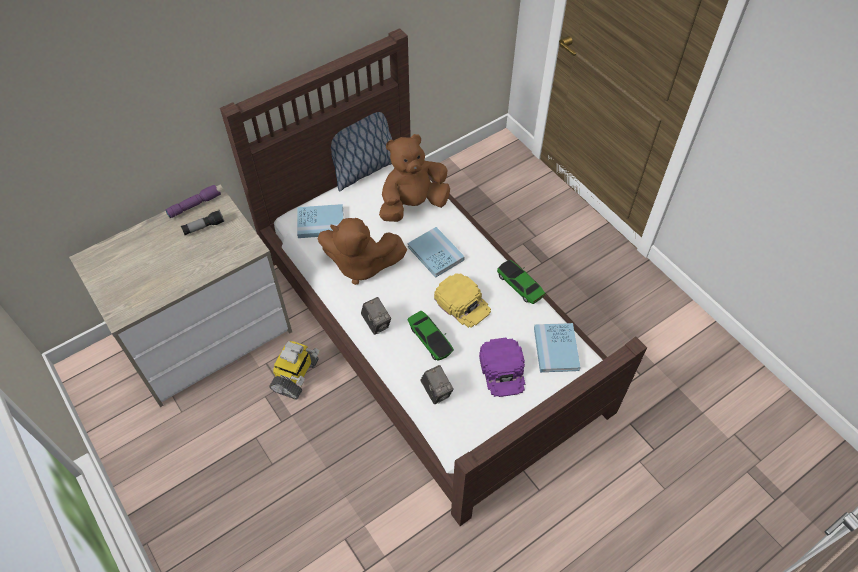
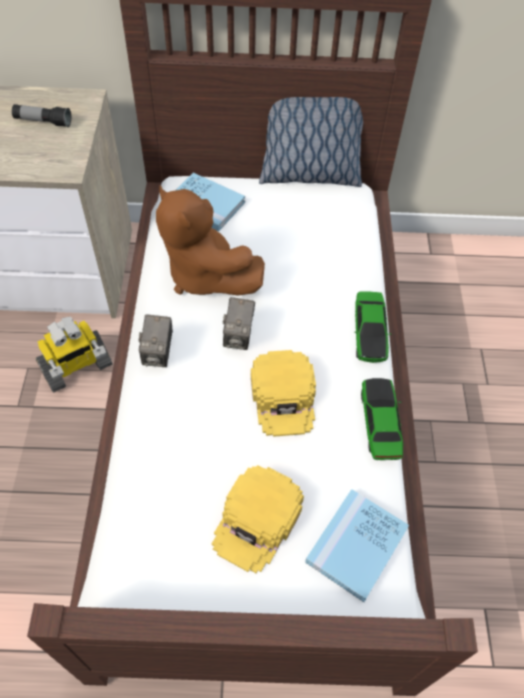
camera: 35 degrees right, 0 degrees up
(194, 205) = (59, 95): purple flashlight -> none
(413, 205) = (329, 243): brown plush toy -> none
(430, 339) = (202, 415): toy car -> toy car (369, 333)
(435, 253) = (305, 315): blue book -> none
(436, 391) = (148, 488): camera -> camera (238, 336)
(503, 370) = (257, 521): purple cap -> yellow cap

